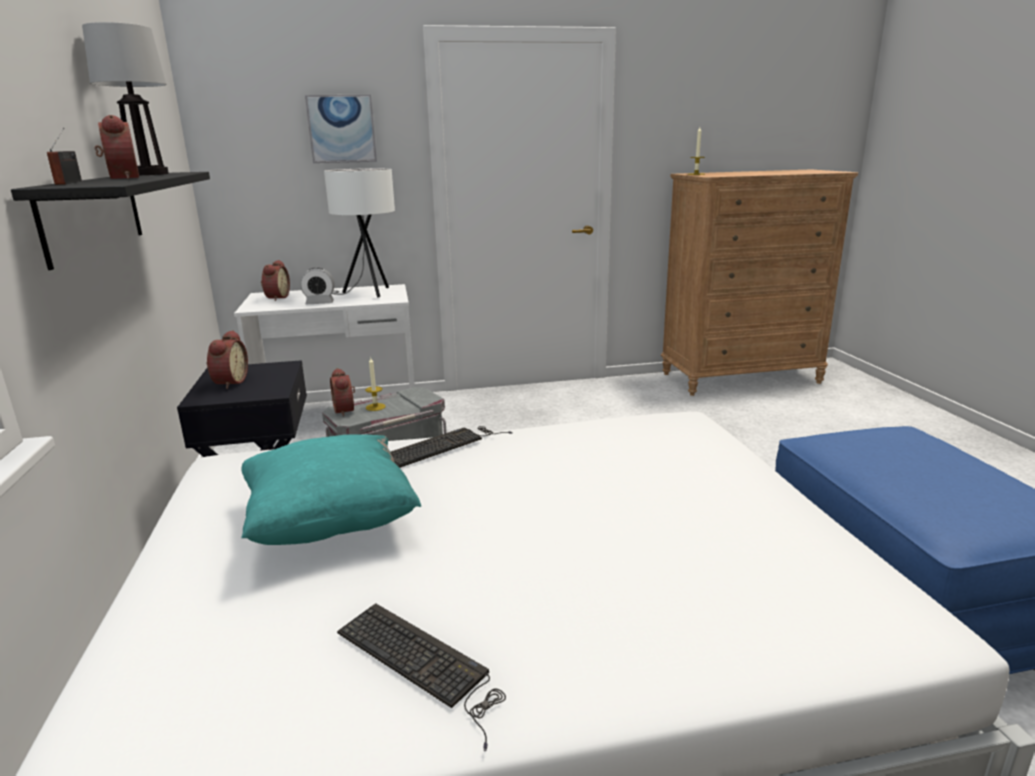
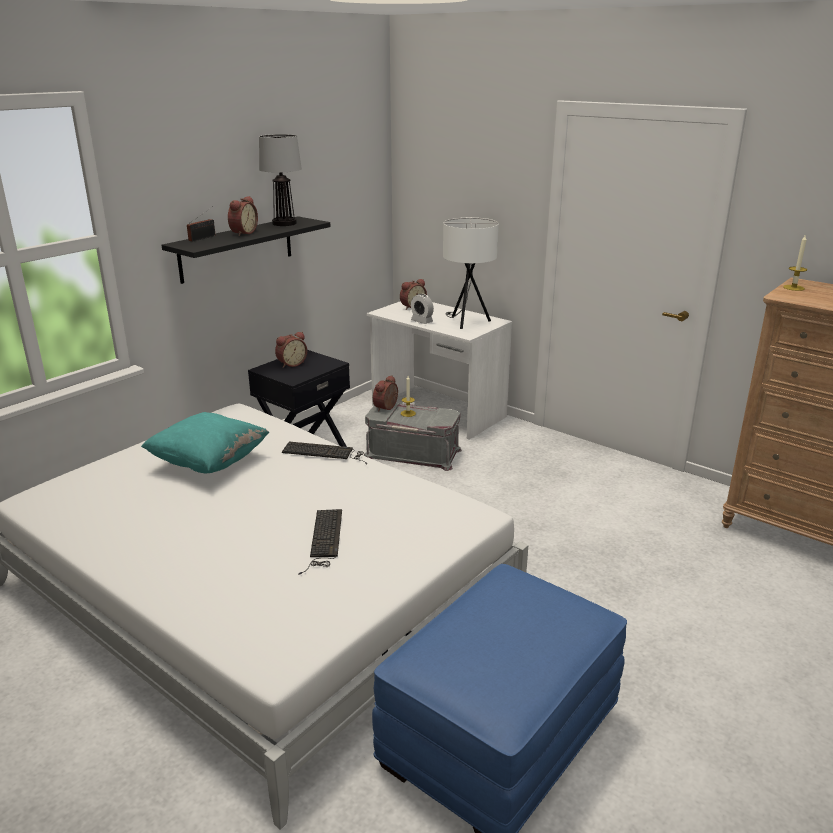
camera: 50 degrees right, 5 degrees up
(341, 129) = (486, 183): picture -> none
(423, 664) = (128, 532): keyboard -> keyboard (324, 539)

